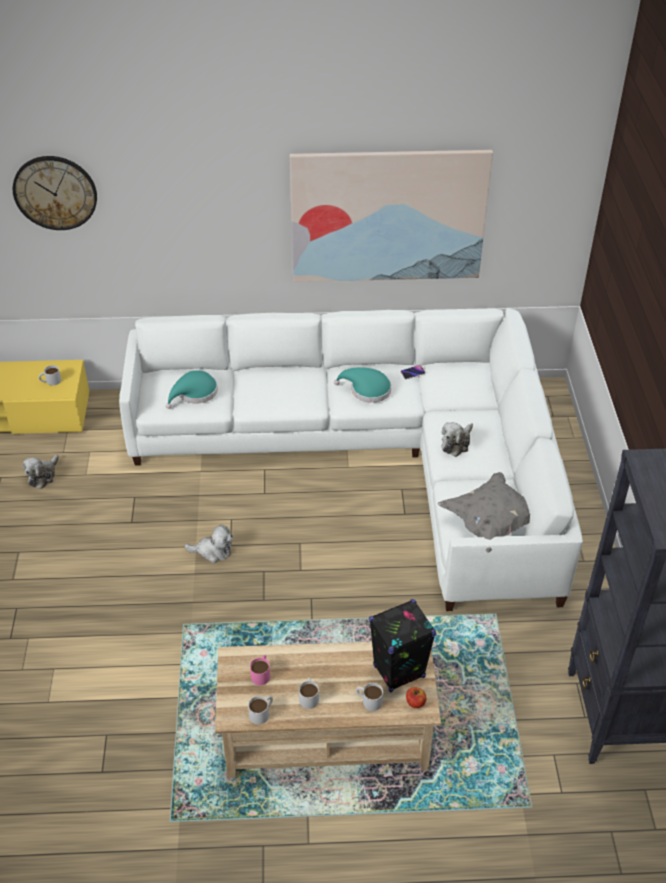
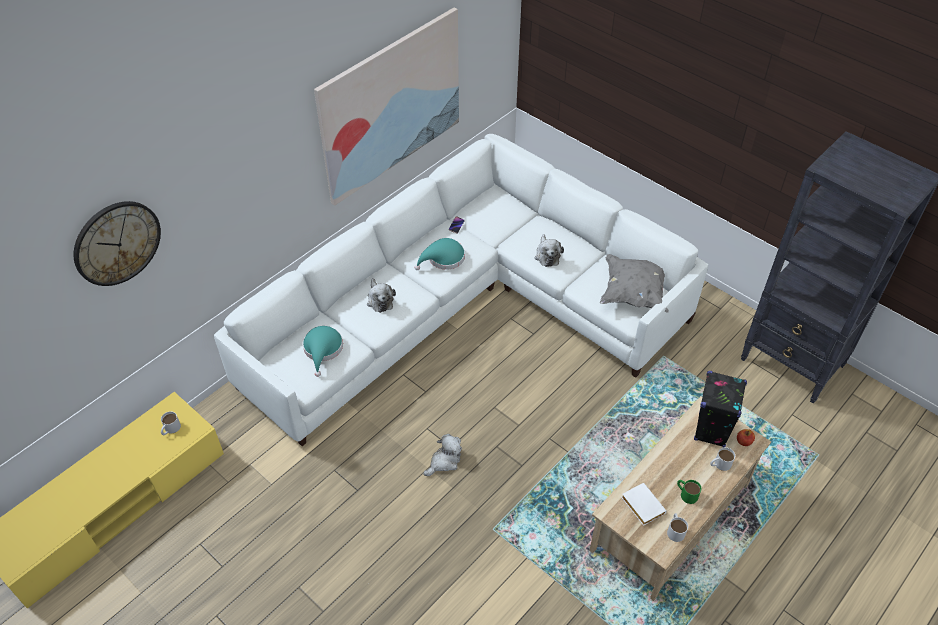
camera: 45 degrees left, 5 degrees up
(43, 476) = (236, 513): plush toy -> plush toy (379, 300)
(261, 673) = (641, 505): pink mug -> white book
(309, 696) = (686, 493): white mug -> green mug

